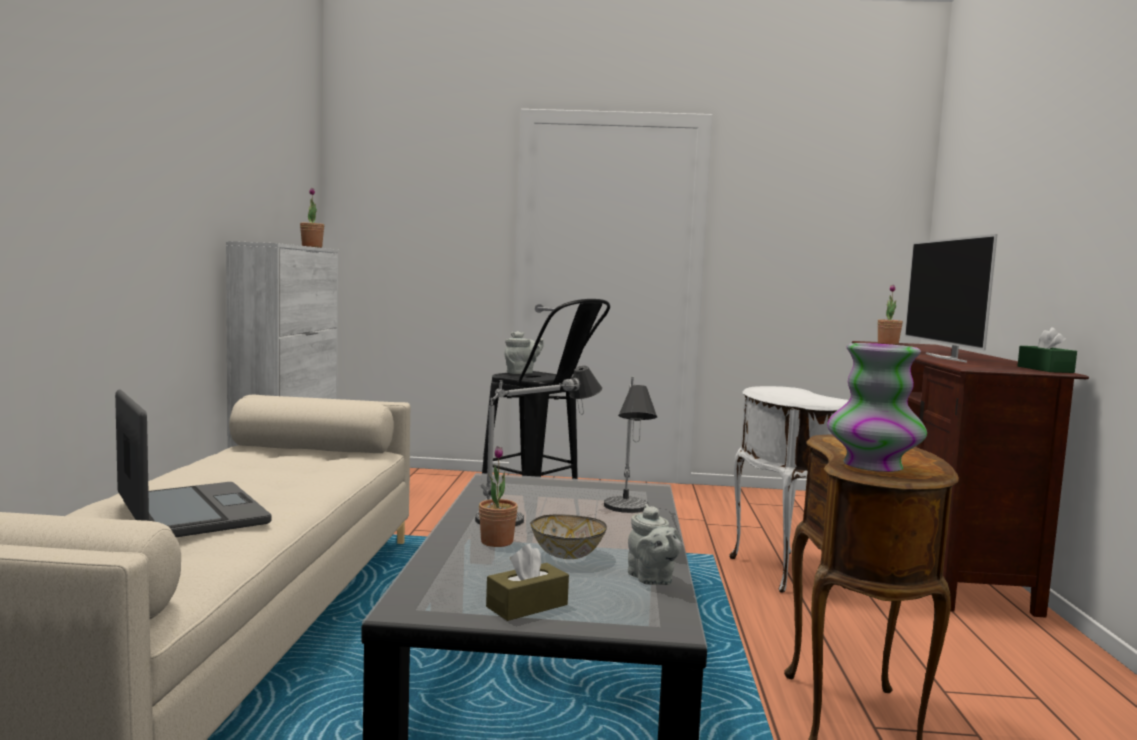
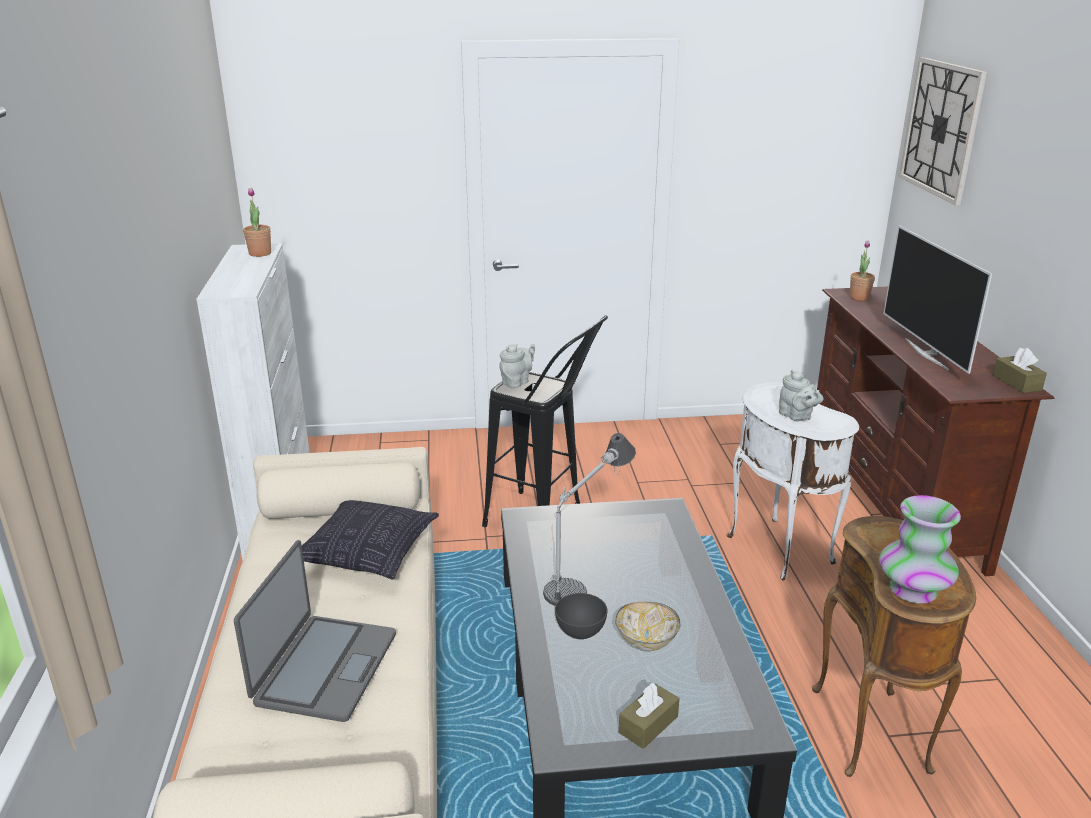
camera: 10 degrees left, 20 degrees up
(190, 513) = (324, 668): laptop -> laptop turned 60 degrees clockwise
(311, 467) = (368, 552): none -> pillow
(497, 542) = (580, 632): potted plant -> grey bowl
(627, 520) = (671, 572): table lamp -> none
(652, 579) = (726, 665): grey teapot -> grey teapot (797, 416)
(963, 183) = (941, 129): none -> wall clock
(1045, 369) = (1017, 382): green tissue box -> brown tissue box

